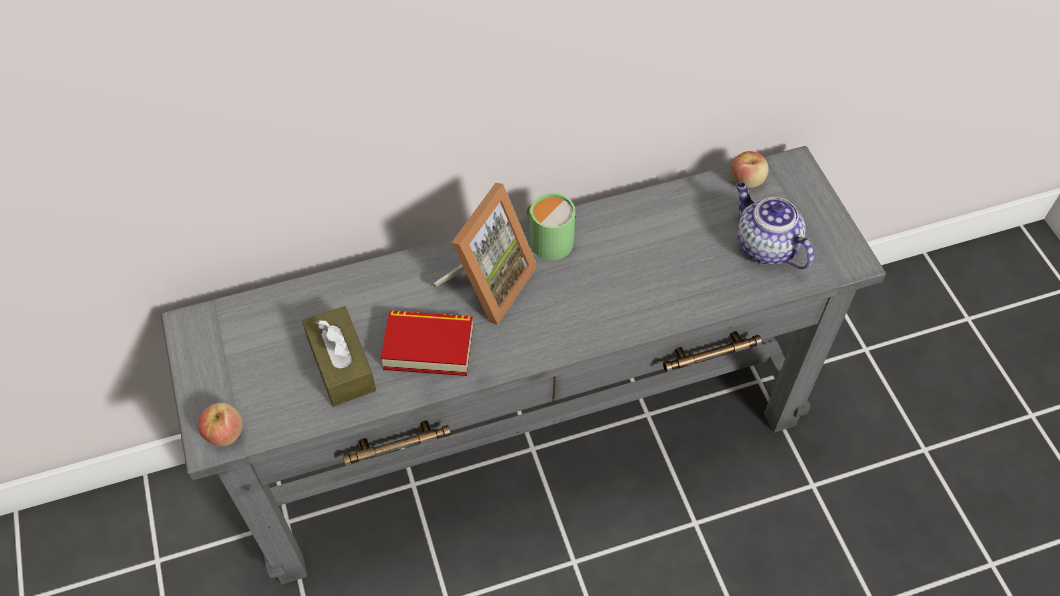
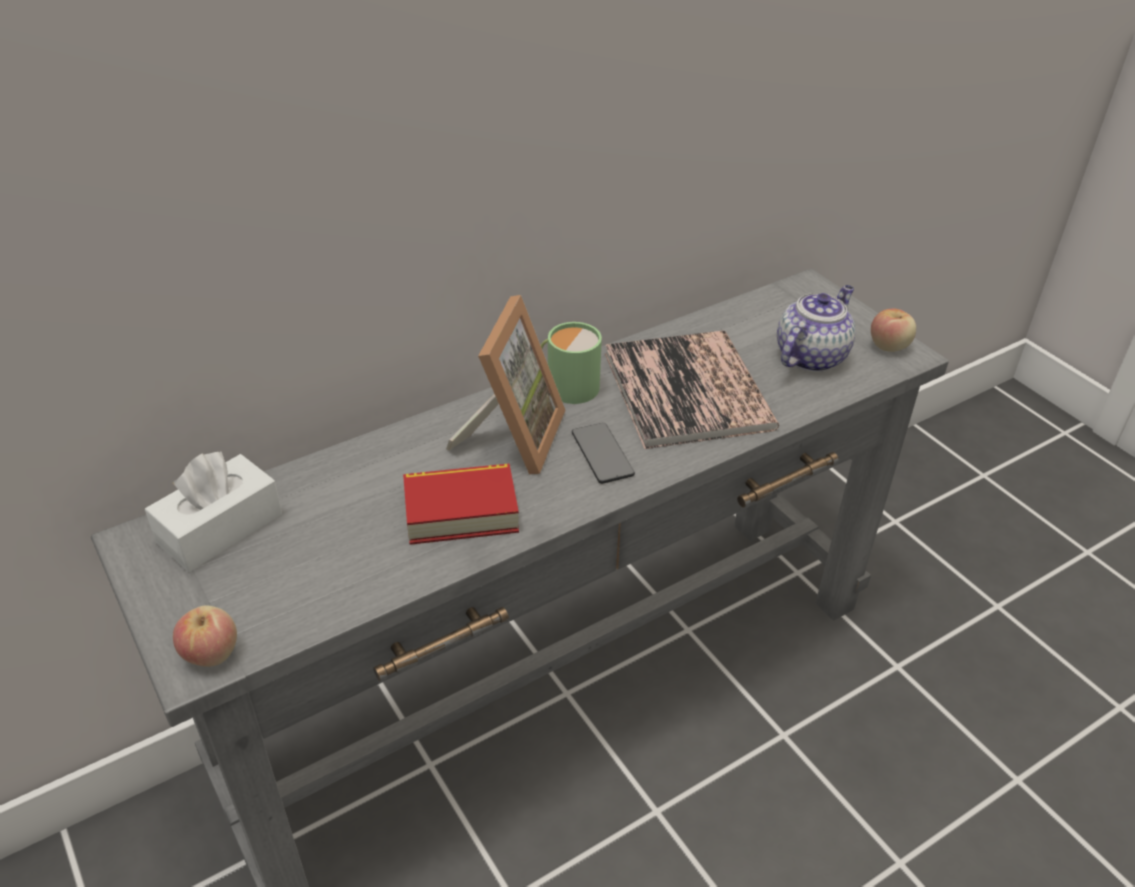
camera: 15 degrees left, 15 degrees down
(251, 326) = (220, 528): none -> white tissue box
(341, 365) = (353, 549): brown tissue box -> none
(553, 315) = (602, 454): none -> phone
(645, 263) = (687, 390): none -> book
(747, 180) = (765, 304): apple -> apple (889, 346)
(764, 246) = (811, 356): teapot -> teapot turned 90 degrees clockwise

